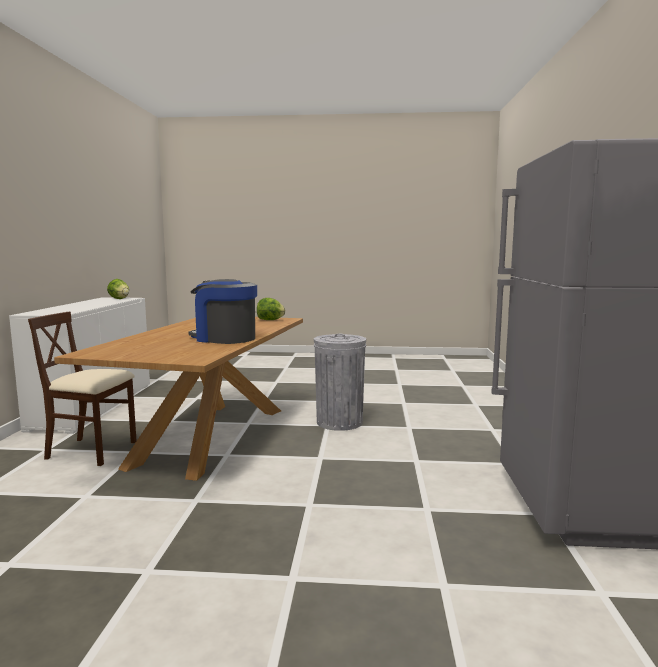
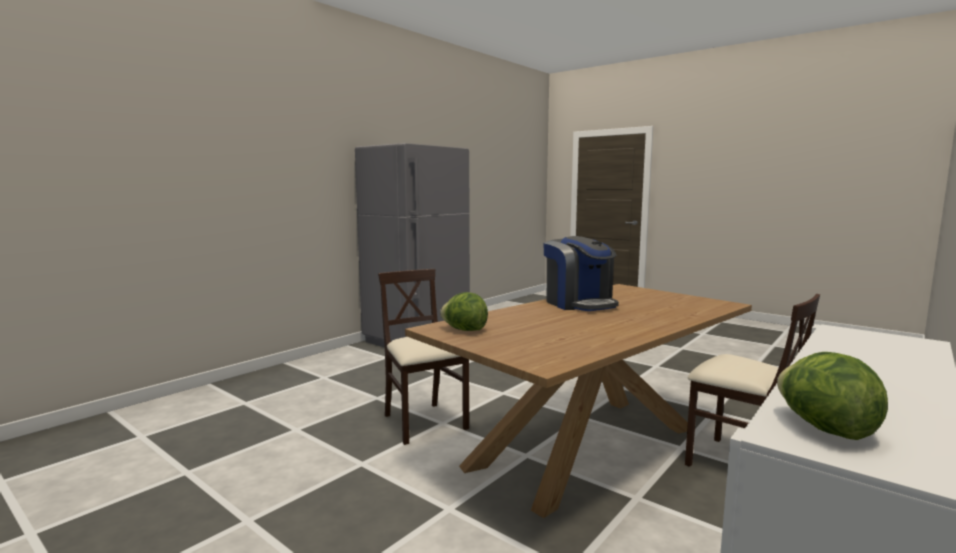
camera: 145 degrees left, 0 degrees up
(339, 422) = (424, 423): grey trash can -> beige chair

